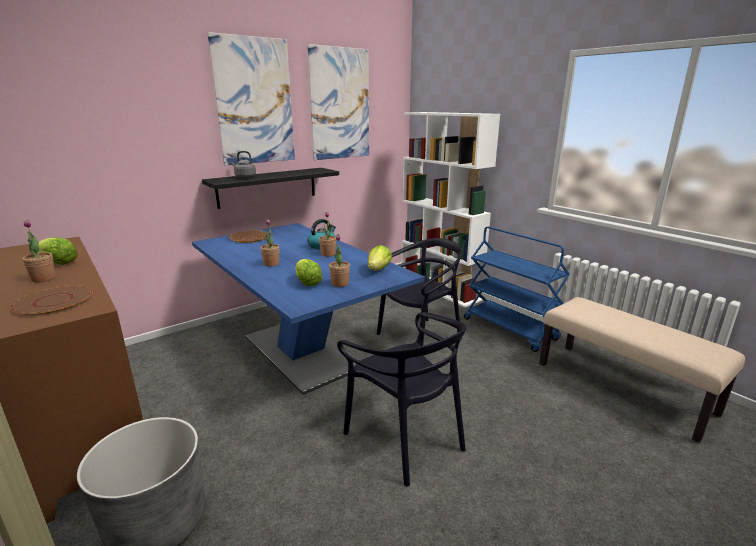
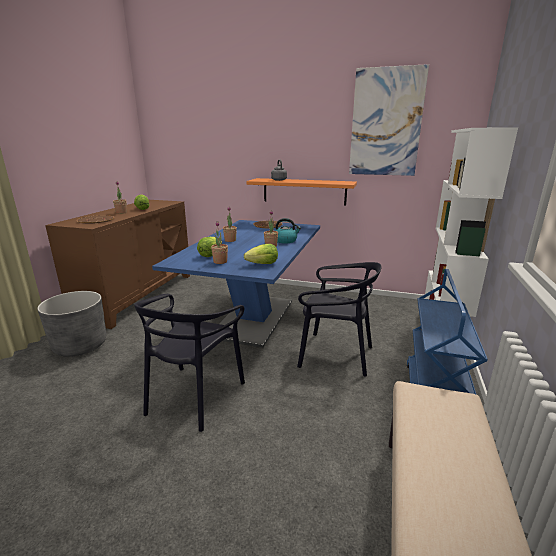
camera: 55 degrees right, 0 degrees up
(255, 102) = (302, 122): picture -> none
(267, 187) = (304, 191): black shelf -> orange shelf

